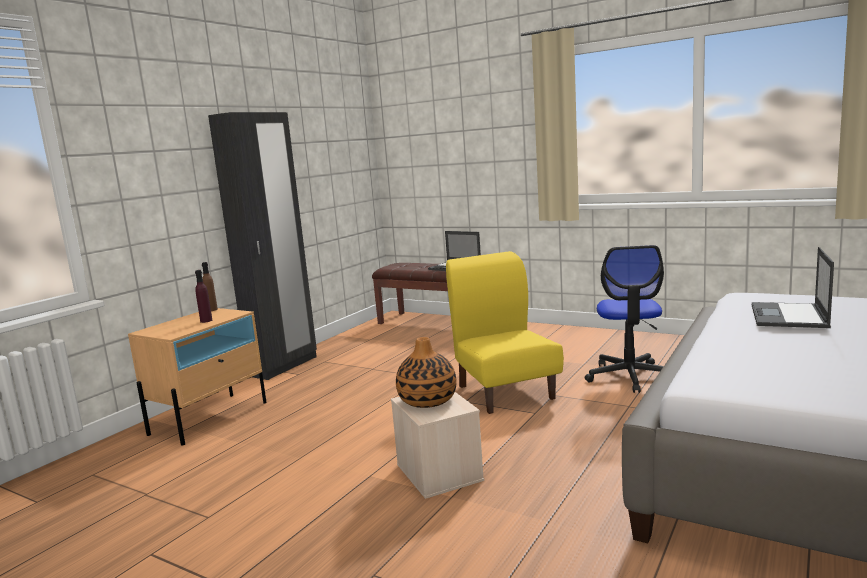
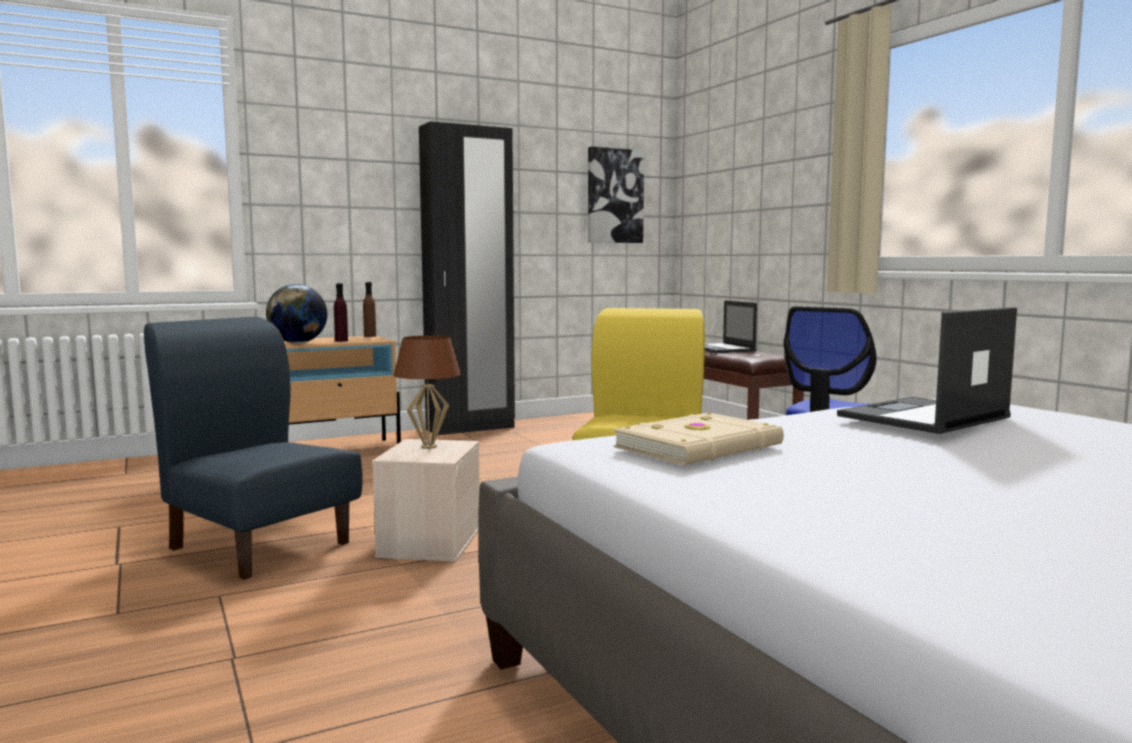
camera: 30 degrees right, 5 degrees down
(174, 332) = (298, 343): none -> globe
(317, 522) = (260, 545): none -> blue chair
(343, 157) = (614, 196): none -> picture
(427, 401) = (428, 447): vase -> brown table lamp
(766, 368) = (701, 447): none -> beige book

